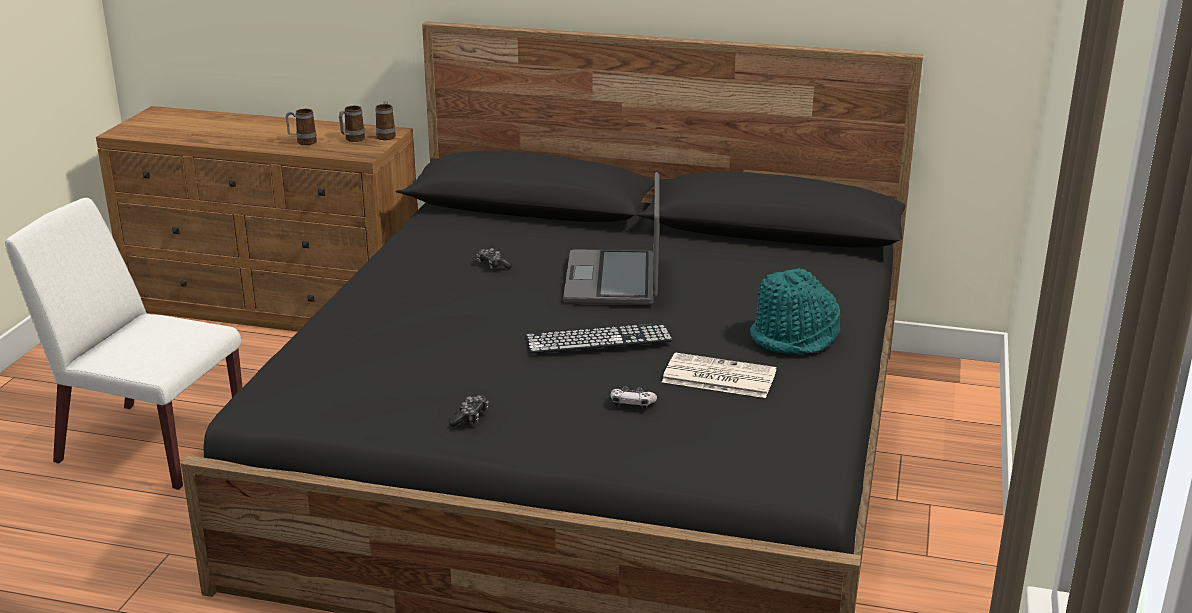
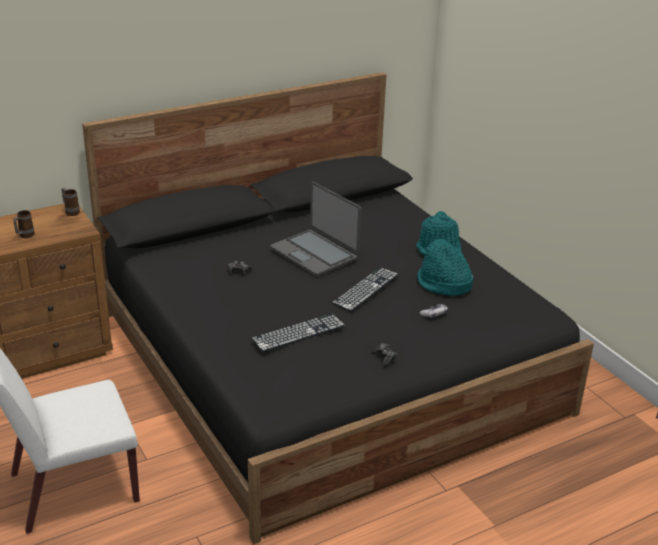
camera: 45 degrees left, 5 degrees up
(352, 140) = (54, 222): mug -> none
(420, 345) = (298, 332): none -> keyboard
(717, 377) = (443, 284): newspaper -> turquoise hat

